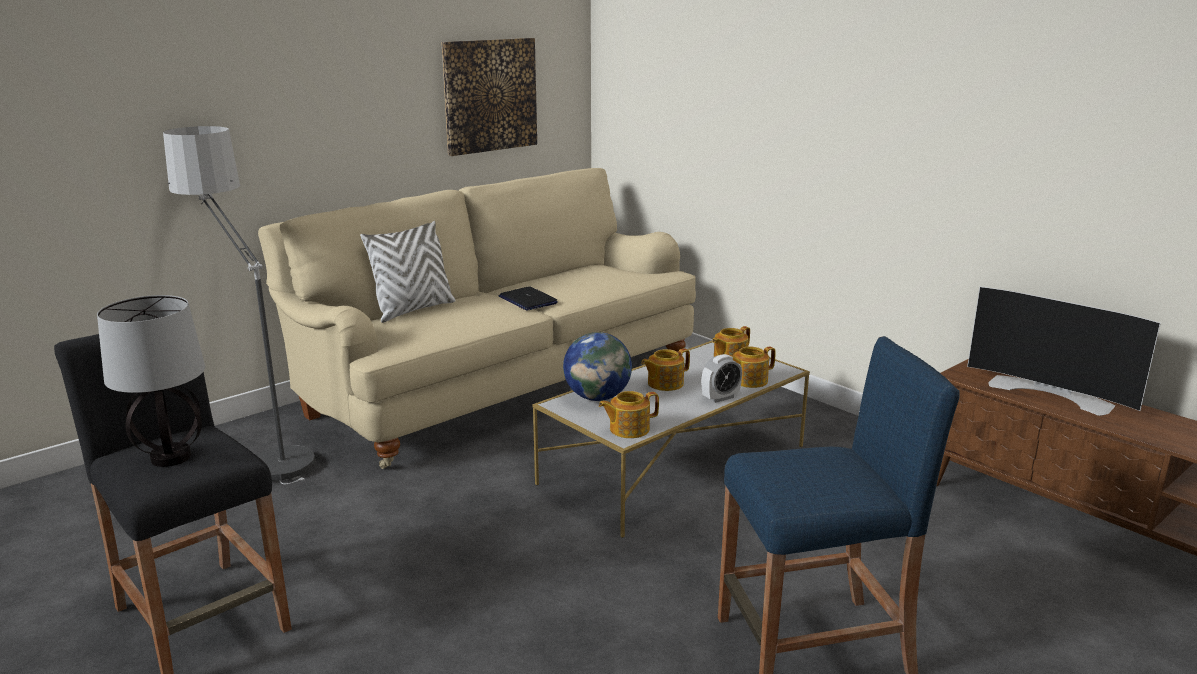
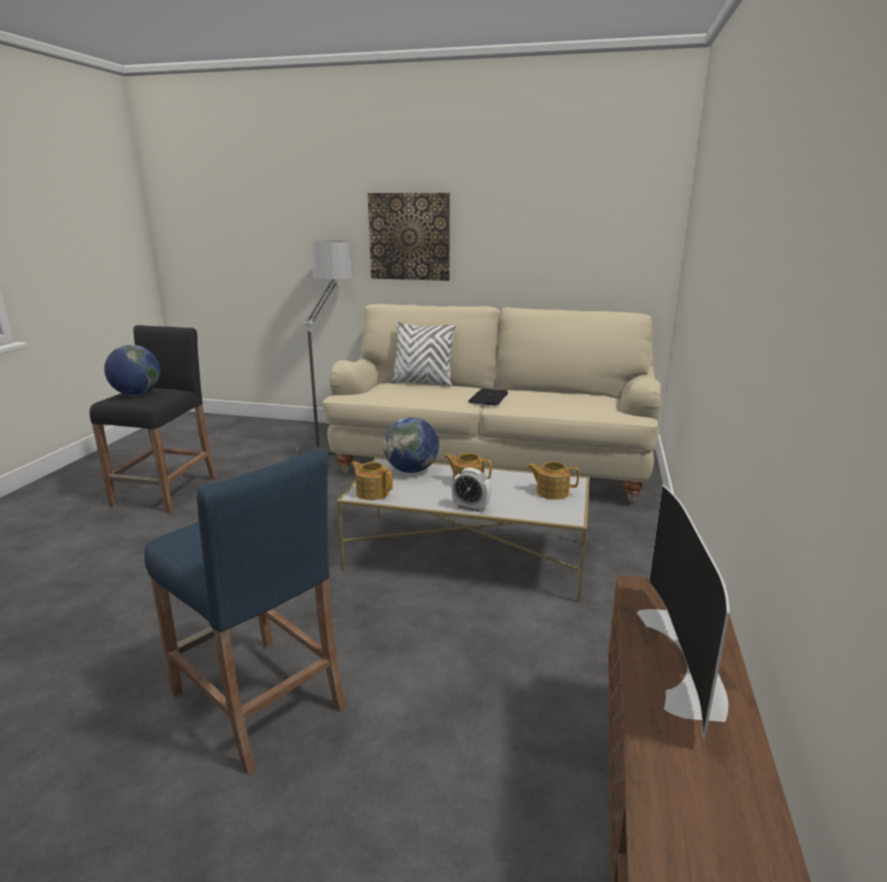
camera: 55 degrees right, 0 degrees up
(170, 458) = (137, 394): table lamp -> globe
(490, 95) = (567, 241): picture -> picture (409, 237)
(748, 380) = (522, 509): teapot -> none

